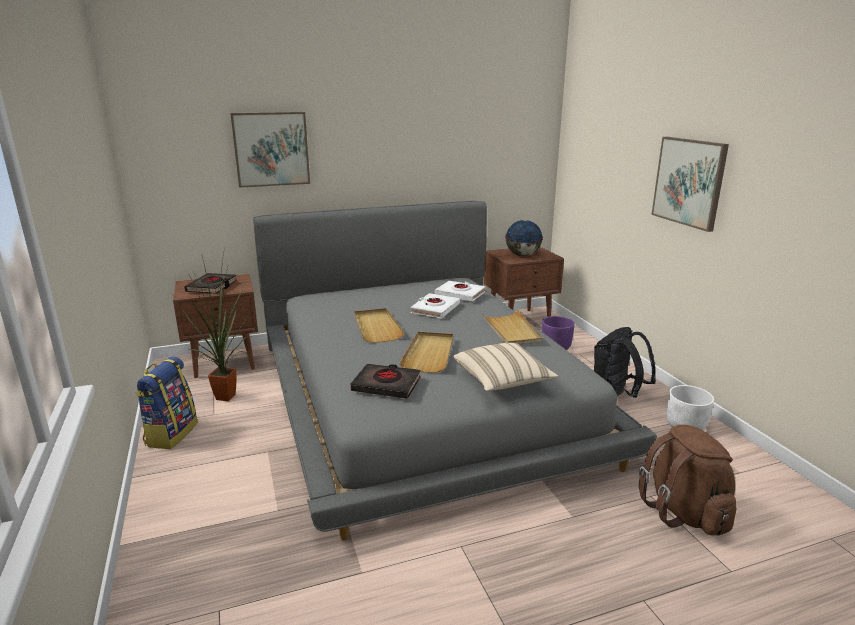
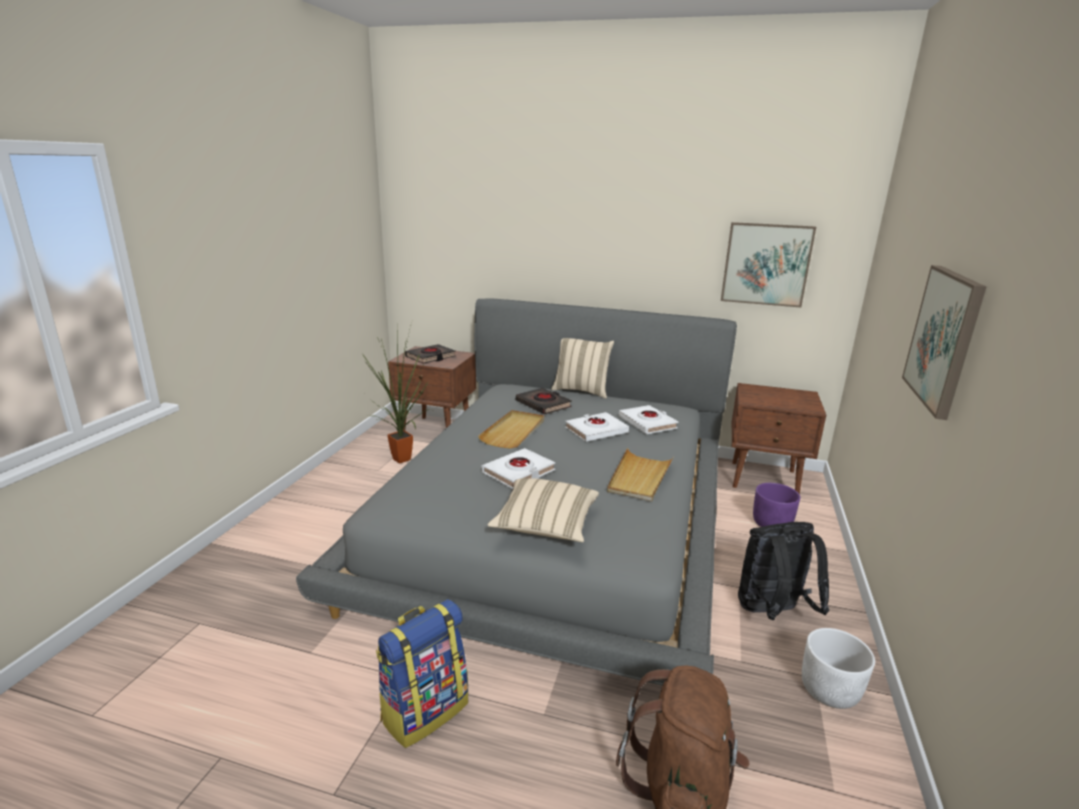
camera: 35 degrees right, 0 degrees up
(171, 434) = (333, 474): backpack -> backpack (424, 710)
(271, 149) = (509, 234): picture -> picture (766, 264)
(375, 284) = (581, 391): none -> beige pillow
(386, 385) = (437, 487): black book -> black book (543, 404)
(429, 354) = (518, 472): beige tray -> white book
(522, 255) = (774, 398): globe -> none

